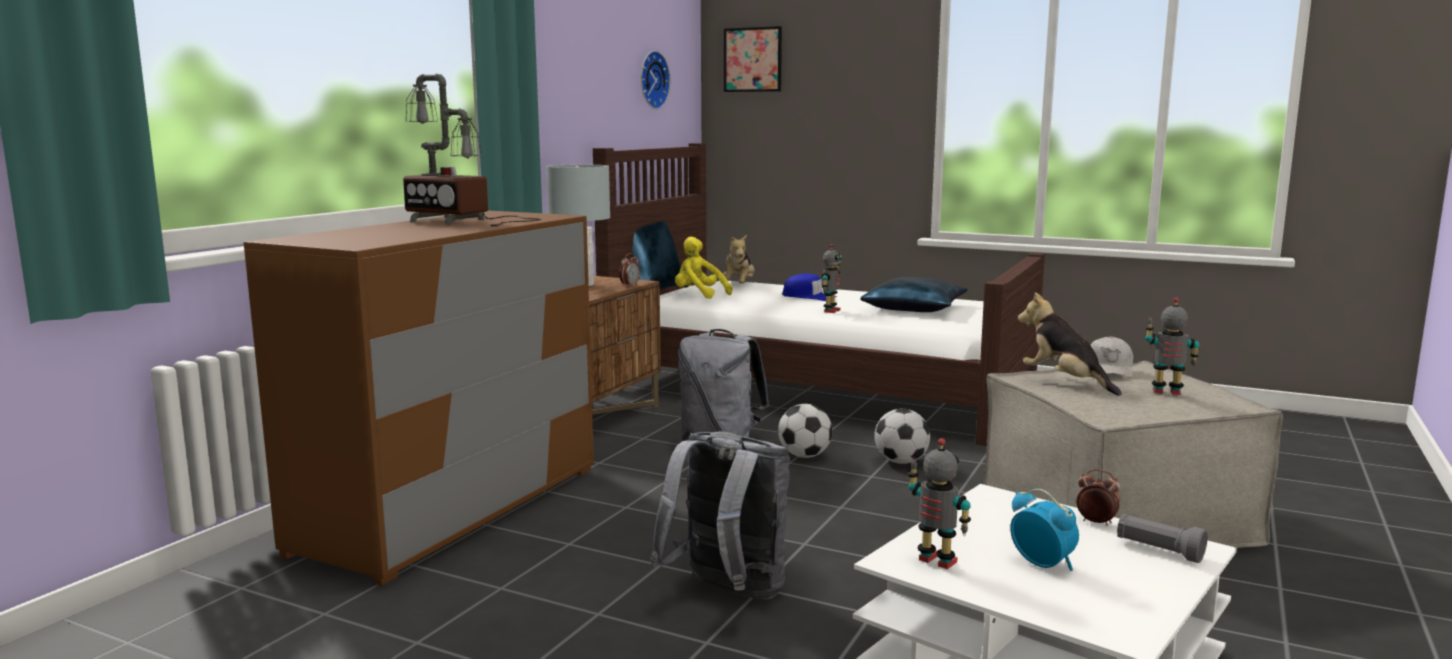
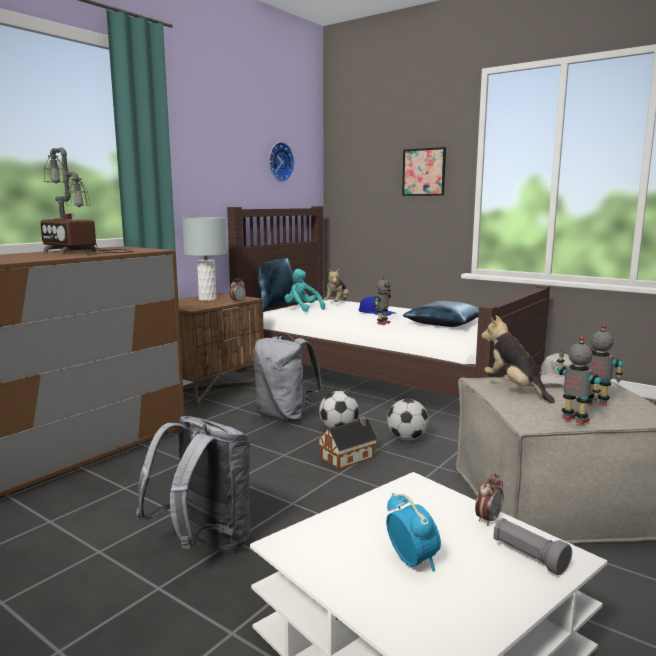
camera: 10 degrees right, 0 degrees up
(699, 295) = (302, 309): yellow plush toy -> turquoise plush toy
(752, 59) = (355, 148): picture -> picture (423, 172)
(841, 488) = (349, 457): none -> toy house
(936, 562) = (319, 549): toy robot -> toy robot (574, 420)
(1096, 522) = (488, 519): alarm clock -> alarm clock turned 90 degrees clockwise

